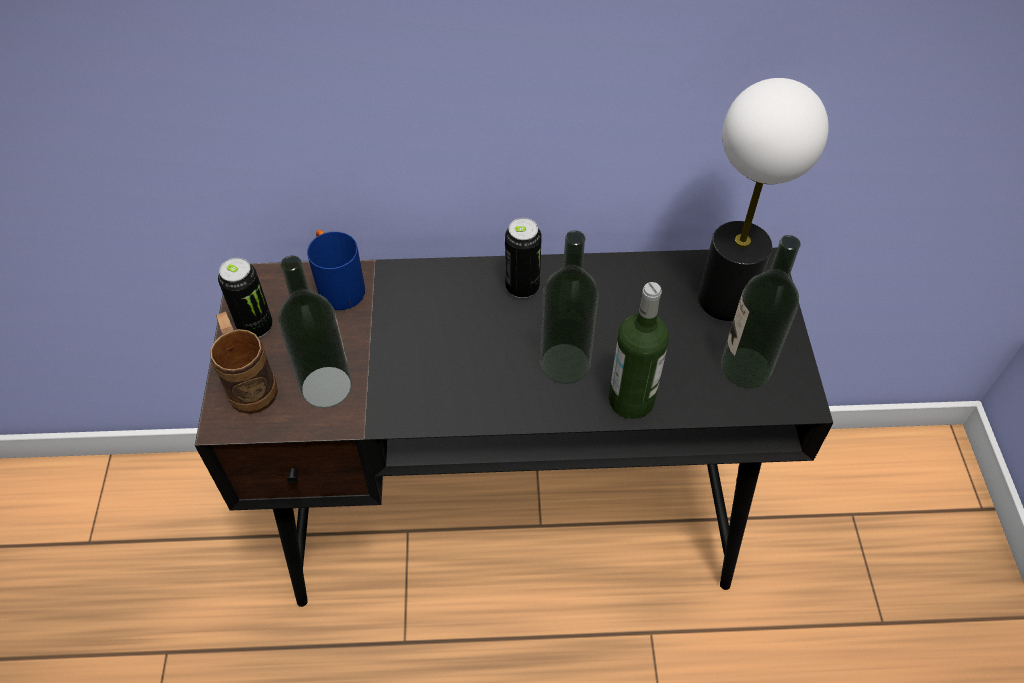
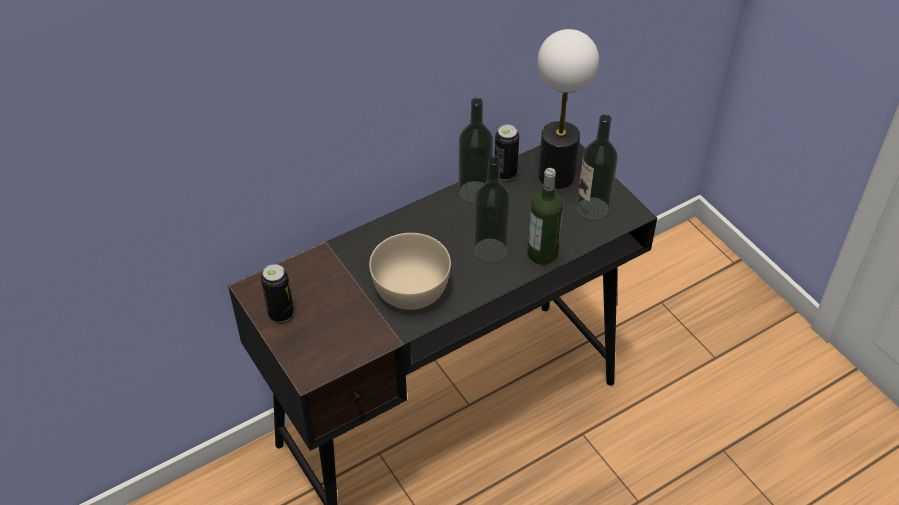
camera: 30 degrees left, 5 degrees down
(250, 383) = (306, 347): brown mug -> none
(326, 387) = (356, 327): bottle -> bottle (474, 192)
(338, 286) = (315, 267): blue mug -> none
(430, 367) = (412, 287): none -> beige bowl
(522, 287) = (432, 218): can -> can (505, 173)

